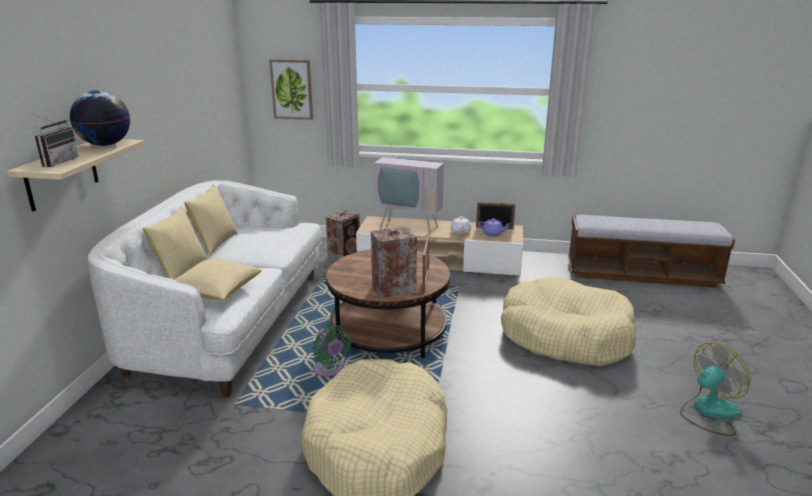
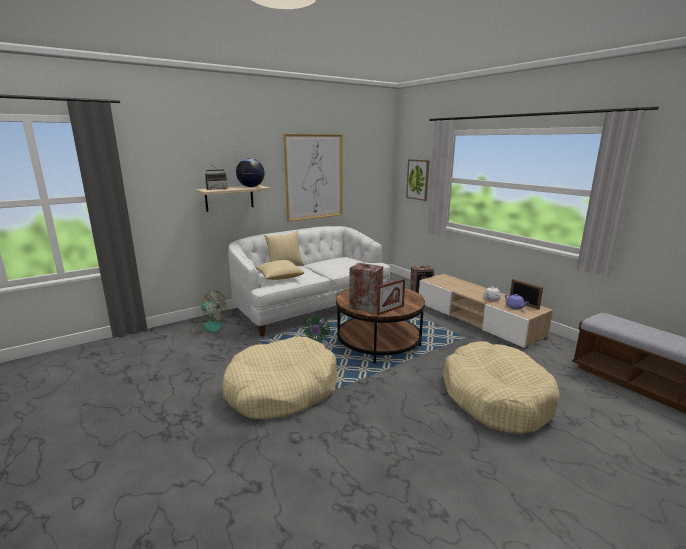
camera: 45 degrees right, 5 degrees down
(163, 107) = (314, 177): none -> picture
(214, 243) = (321, 259): pillow -> none
(410, 225) = (462, 285): television -> none
(709, 412) = (536, 512): fan -> fan (208, 326)

